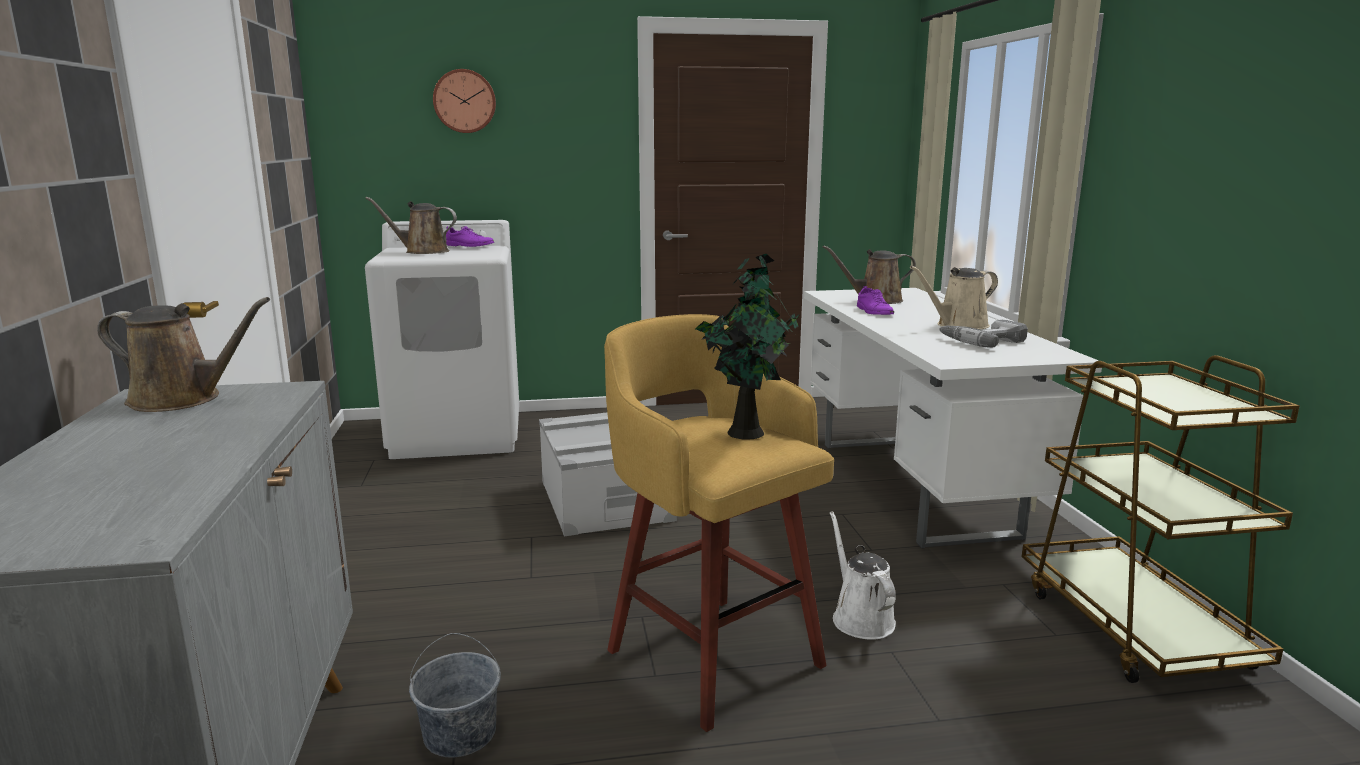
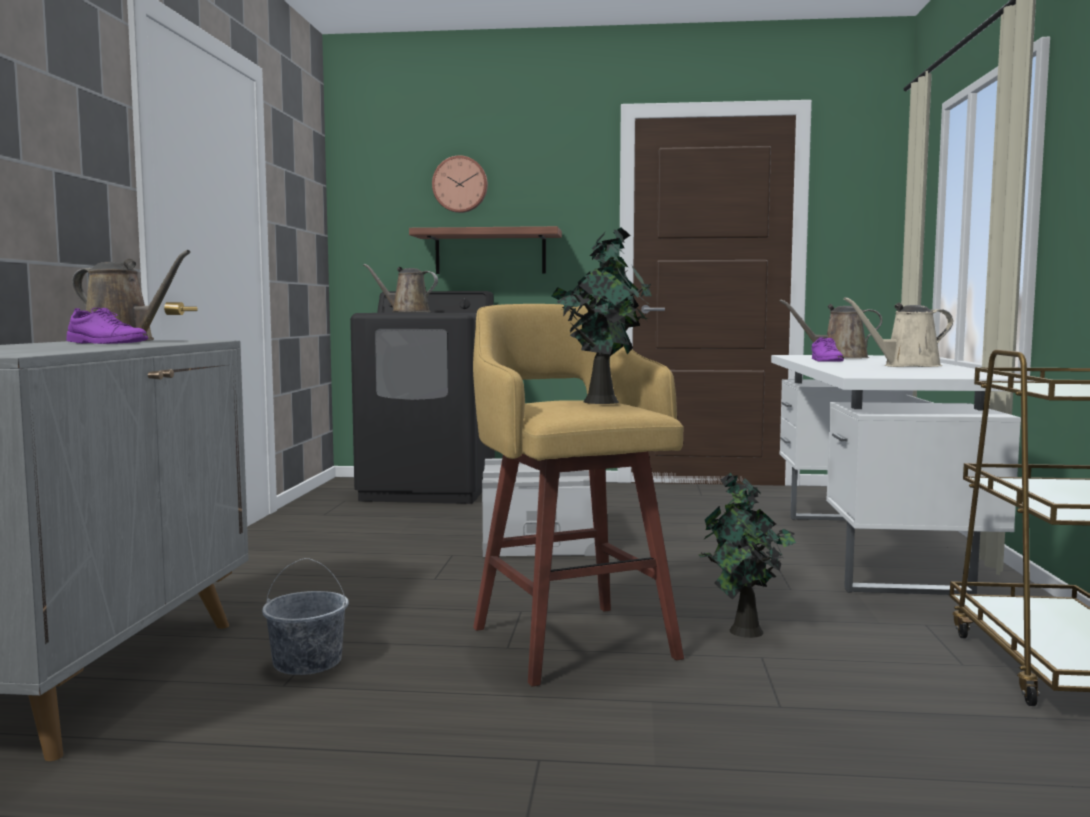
camera: 15 degrees right, 10 degrees down
(458, 434) = (429, 490): white washing machine -> black washing machine
(468, 245) = (451, 310): purple shoe -> purple shoe (106, 343)
(502, 177) = (490, 252): none -> shelf
(860, 618) = (744, 632): white watering can -> potted plant
(982, 340) = (918, 370): power drill -> none

